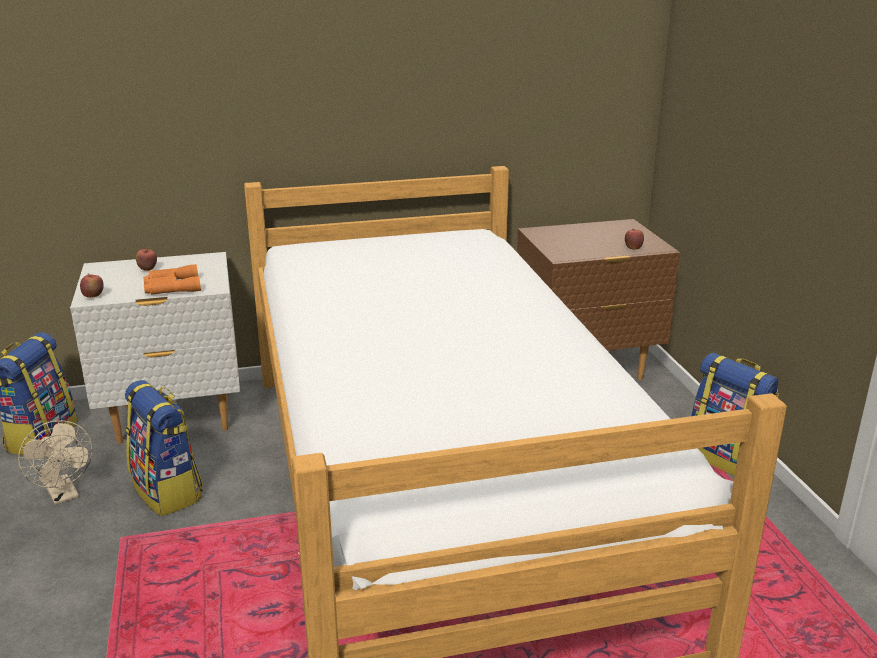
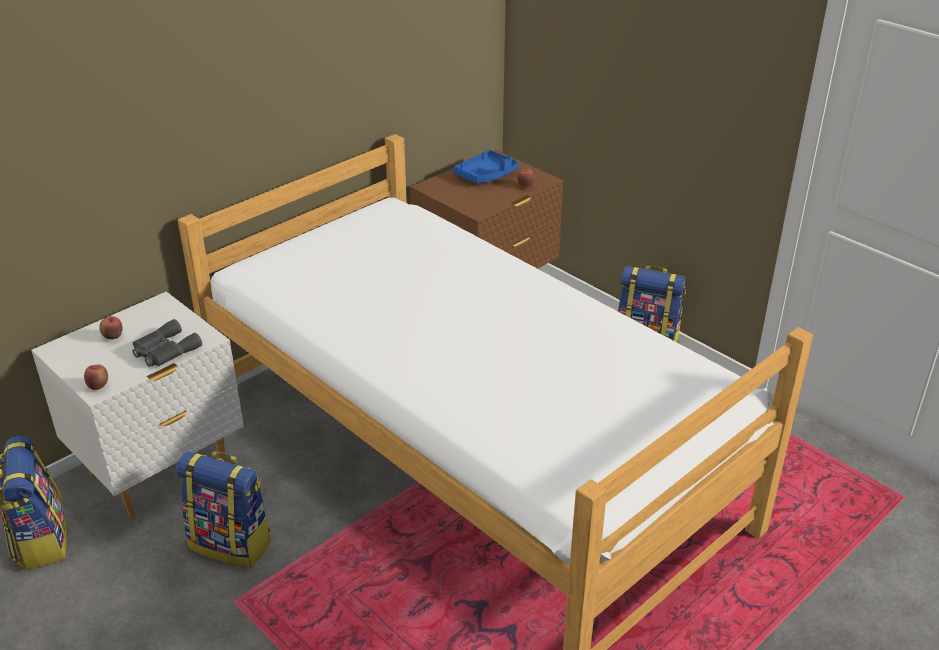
camera: 30 degrees left, 10 degrees up
(64, 495) = (134, 586): beige fan -> none
(171, 287) = (164, 350): orange binoculars -> grey binoculars
(602, 234) = (486, 175): none -> blue tray

